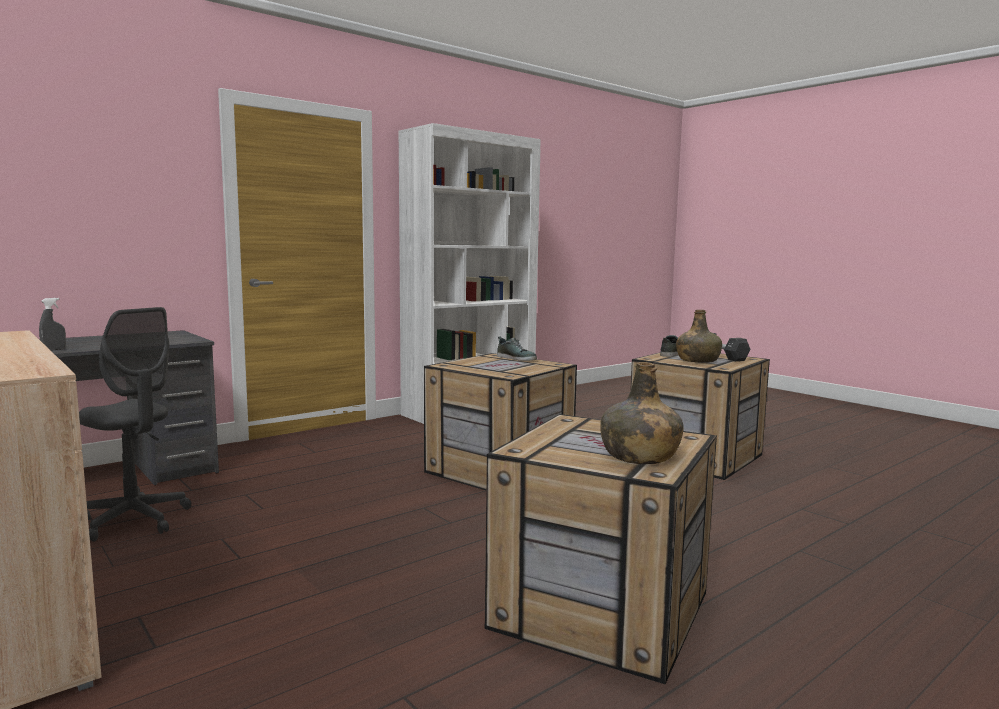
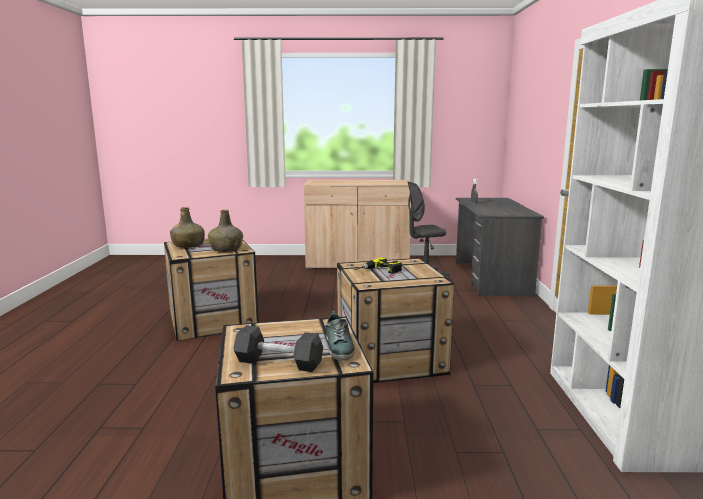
camera: 130 degrees right, 5 degrees up
(508, 367) = (378, 271): none -> power drill
(516, 358) = (412, 282): shoe -> none
(697, 361) = (285, 337): green bottle -> green bottle (226, 249)

